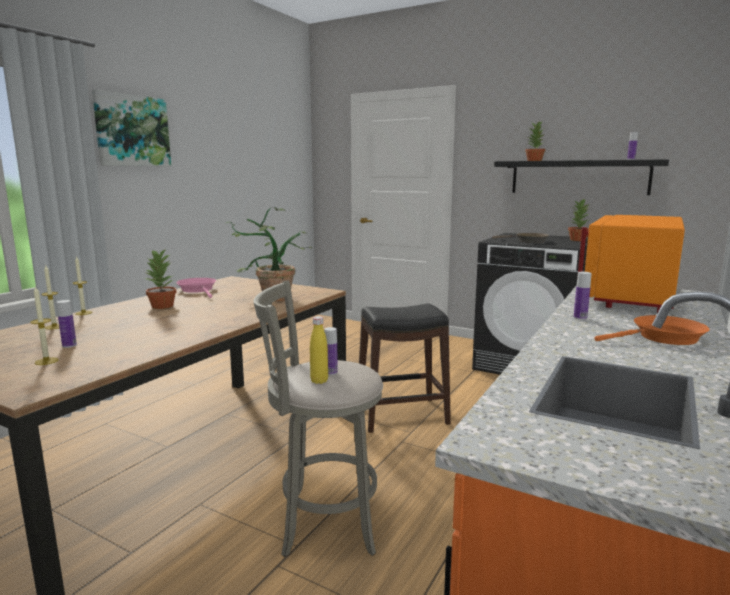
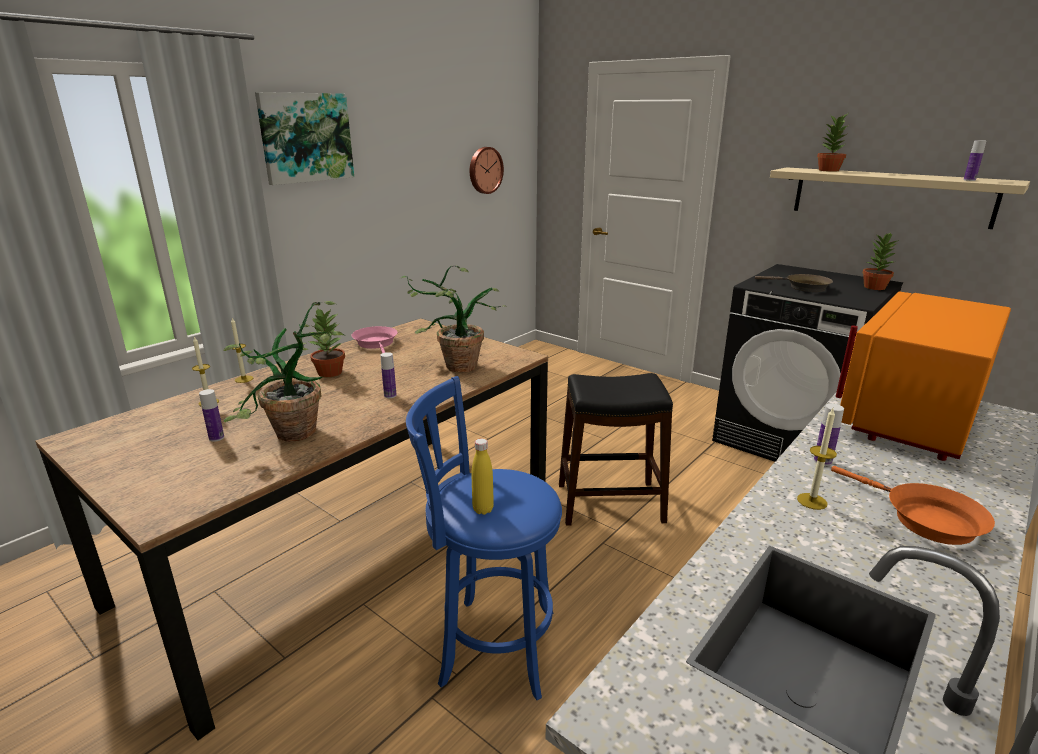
camera: 10 degrees right, 10 degrees up
(46, 361) = (188, 464): candle -> candle (812, 501)
(142, 342) = (293, 438): none -> potted plant
(273, 172) = (484, 170): none -> wall clock
(323, 521) = (491, 645): grey stool -> blue stool
(331, 372) = (500, 496): bottle -> bottle (390, 395)
(578, 177) = (890, 196): black shelf -> beige shelf
(663, 338) = (924, 519): orange frying pan -> orange frying pan turned 60 degrees clockwise

